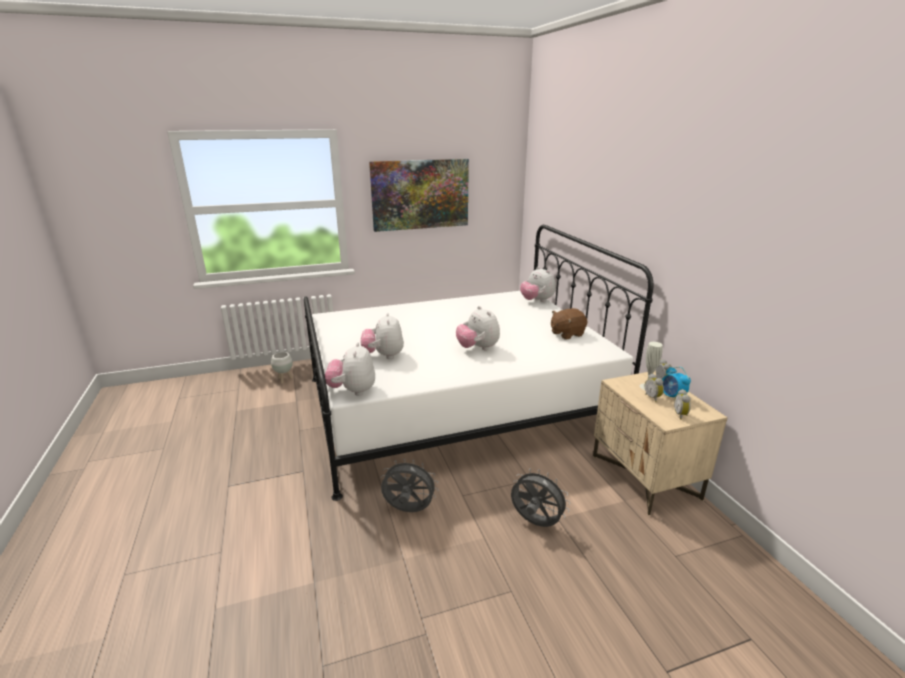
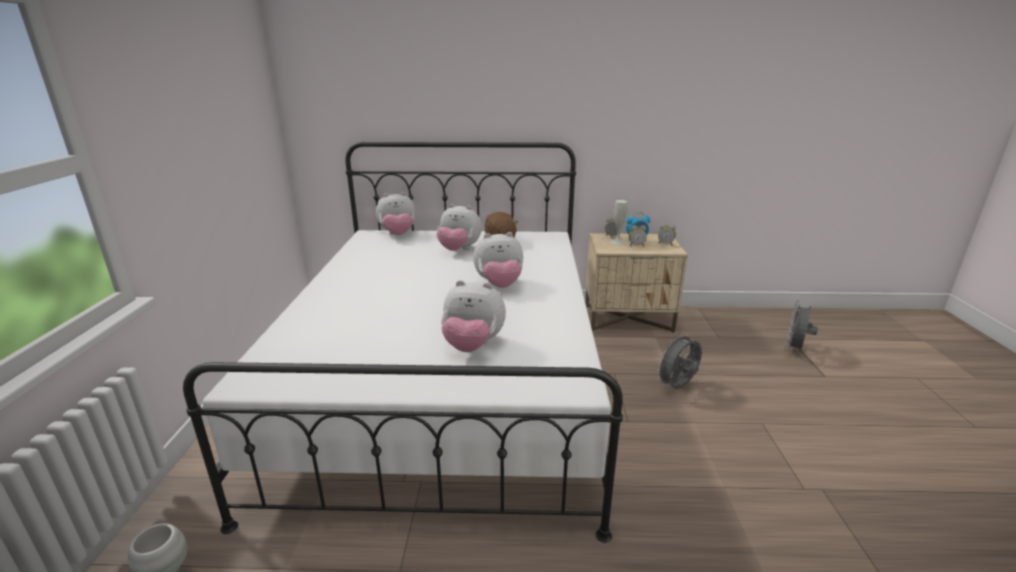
camera: 70 degrees left, 0 degrees up
(352, 391) = (571, 382): plush toy -> plush toy (459, 250)
(408, 510) = (645, 468): grey fan -> grey fan (794, 350)
(420, 194) = (191, 126): picture -> none

